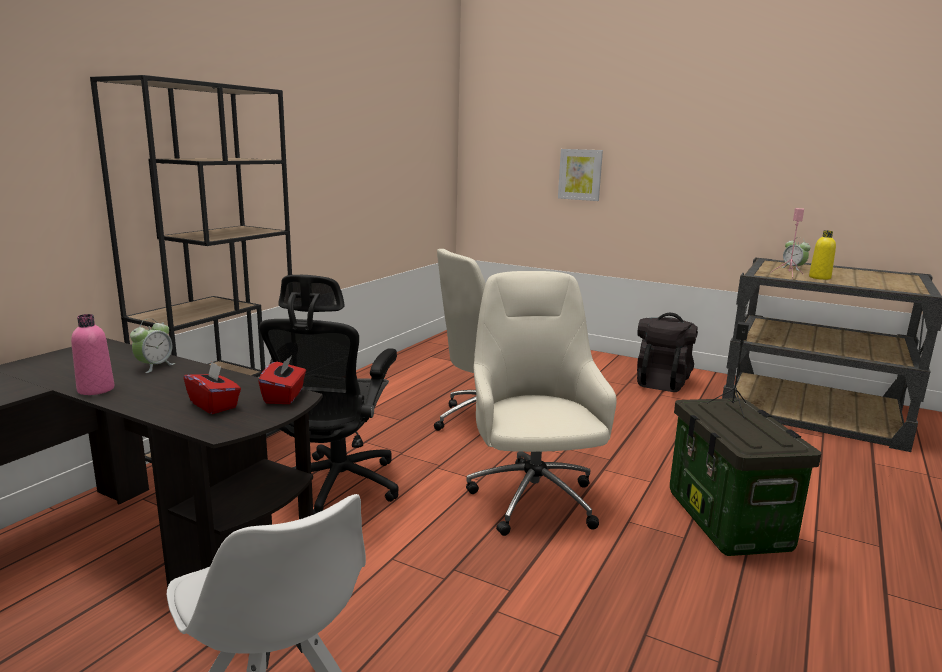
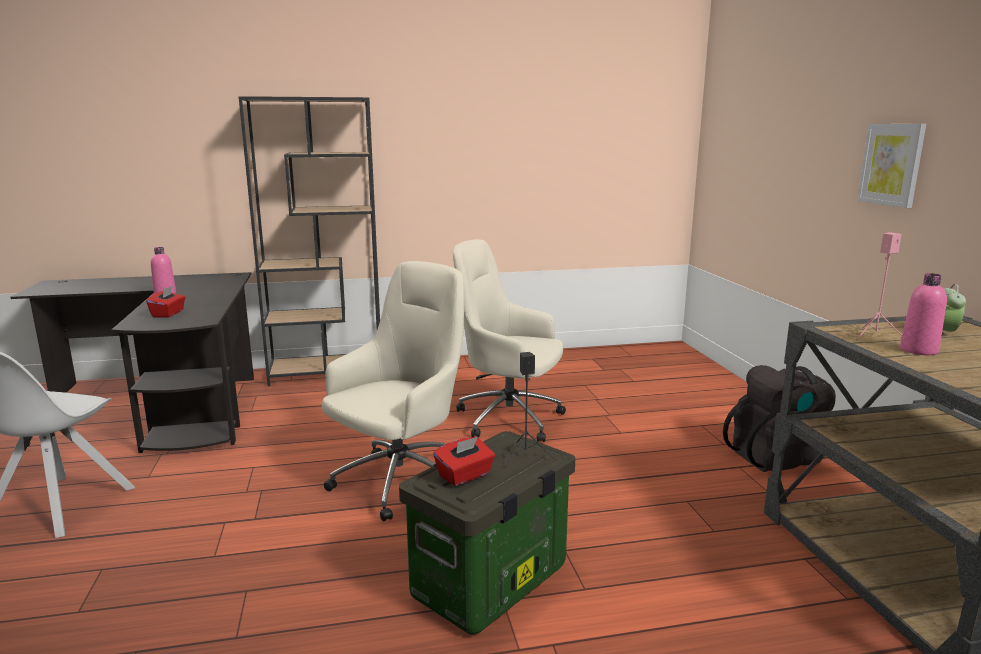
camera: 50 degrees right, 0 degrees up
(154, 366) = (215, 290): alarm clock -> none
(284, 396) = (200, 319): red tissue box -> red tissue box (465, 475)
(335, 489) = (318, 418): office chair -> none
(580, 174) = (785, 173): picture -> picture (891, 164)
(819, 277) = (918, 350): yellow bottle -> pink bottle

